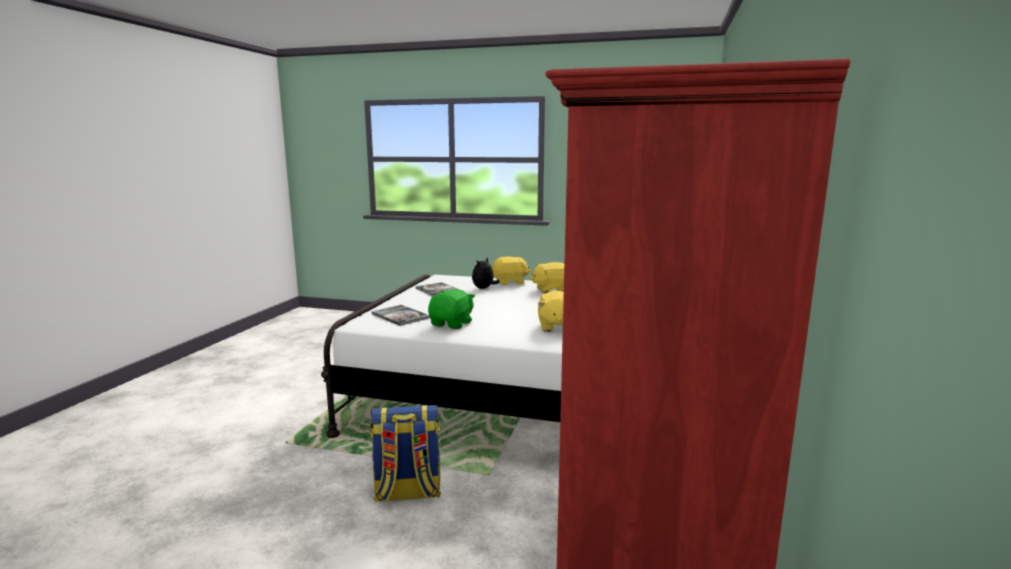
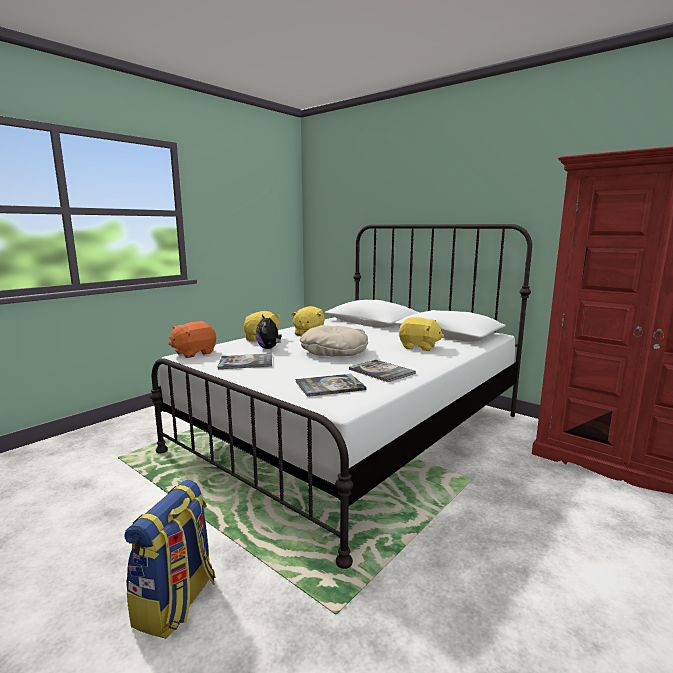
camera: 65 degrees left, 0 degrees up
(407, 493) = (491, 527): backpack -> backpack (176, 603)
(447, 277) = (194, 353): none -> orange plush toy
(452, 324) = (381, 371): green plush toy -> book
(499, 305) = (335, 351): none -> beige pillow

